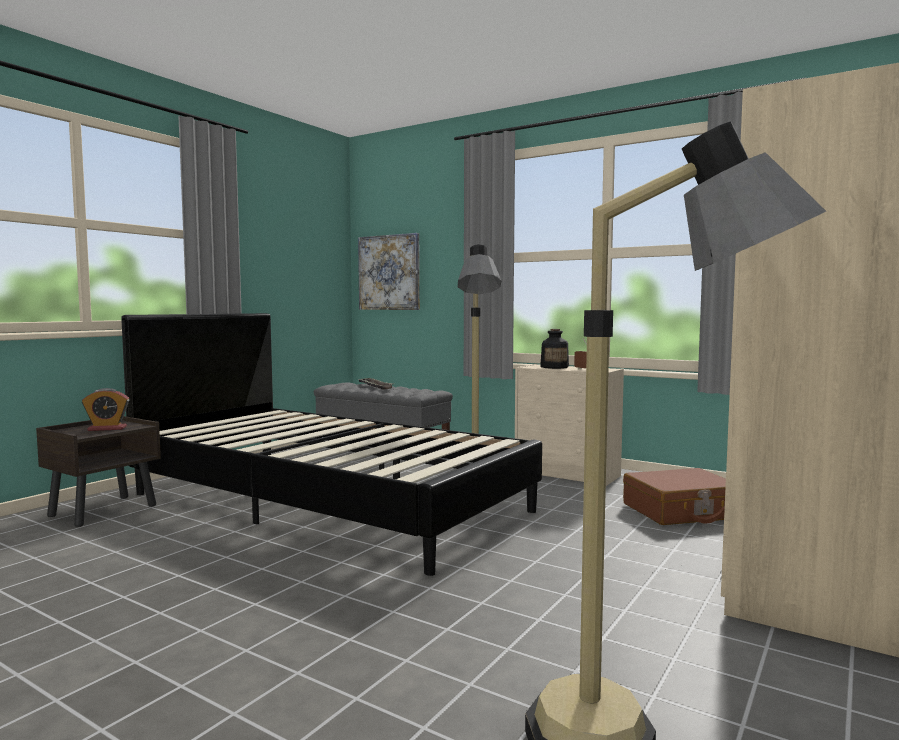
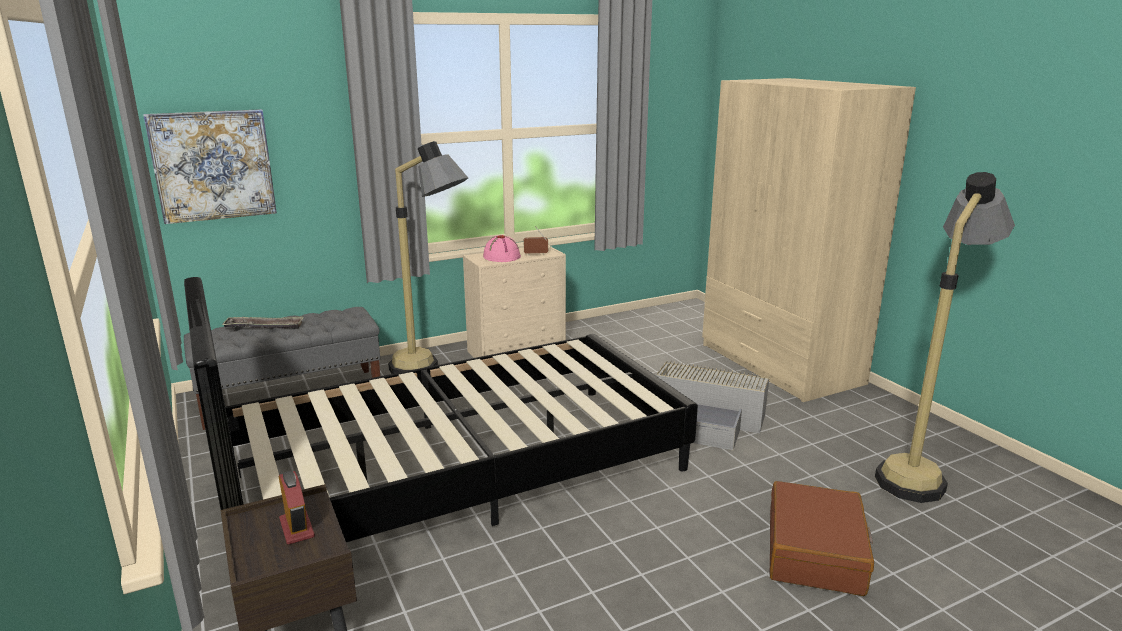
camera: 60 degrees left, 15 degrees up
(107, 428) = (297, 528): alarm clock -> alarm clock turned 45 degrees counterclockwise
(554, 367) = (501, 256): bottle -> pink hat
(563, 568) = (710, 420): none -> grey storage box
(681, 511) = (645, 349): brown suitcase -> brown suitcase (815, 552)

